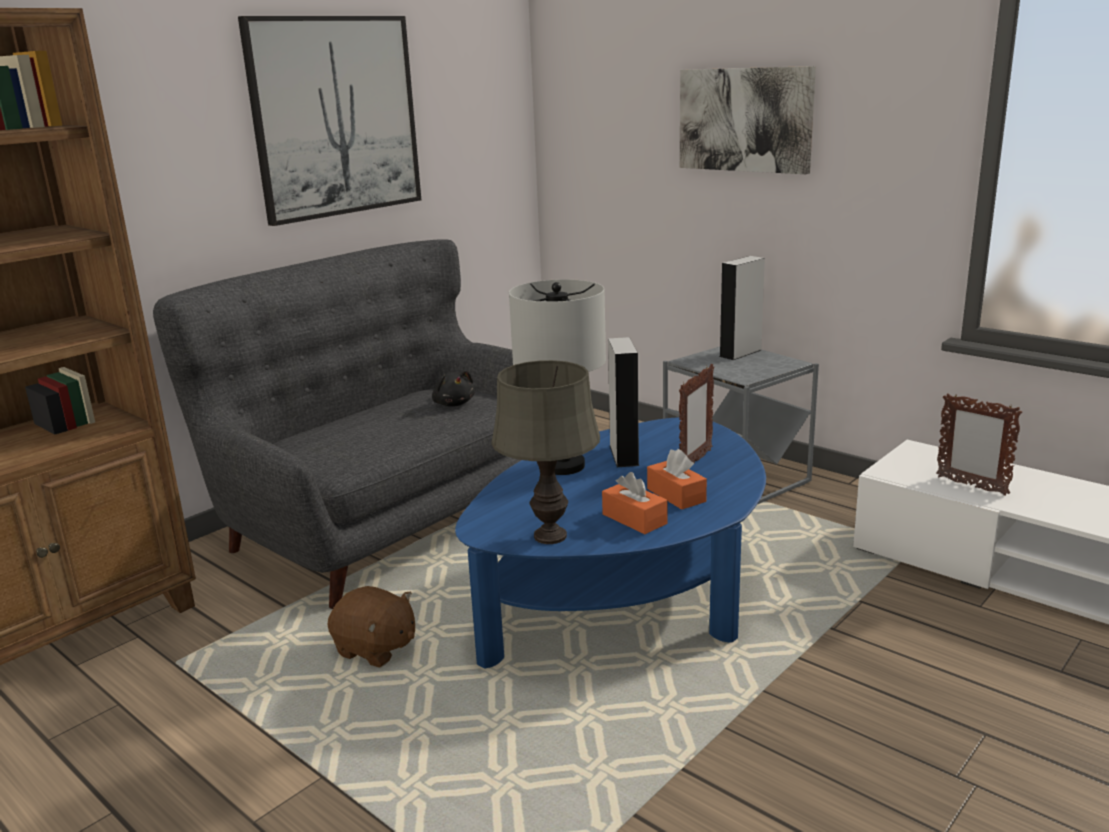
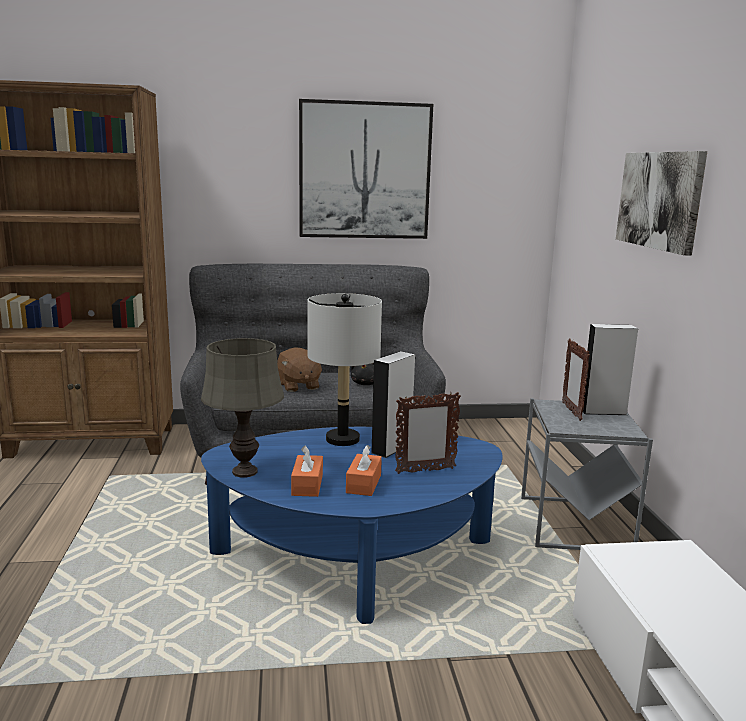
camera: 40 degrees right, 5 degrees down
(375, 649) = (186, 514): brown plush toy -> brown plush toy (298, 386)
(971, 486) = (668, 600): picture frame -> picture frame (571, 411)

